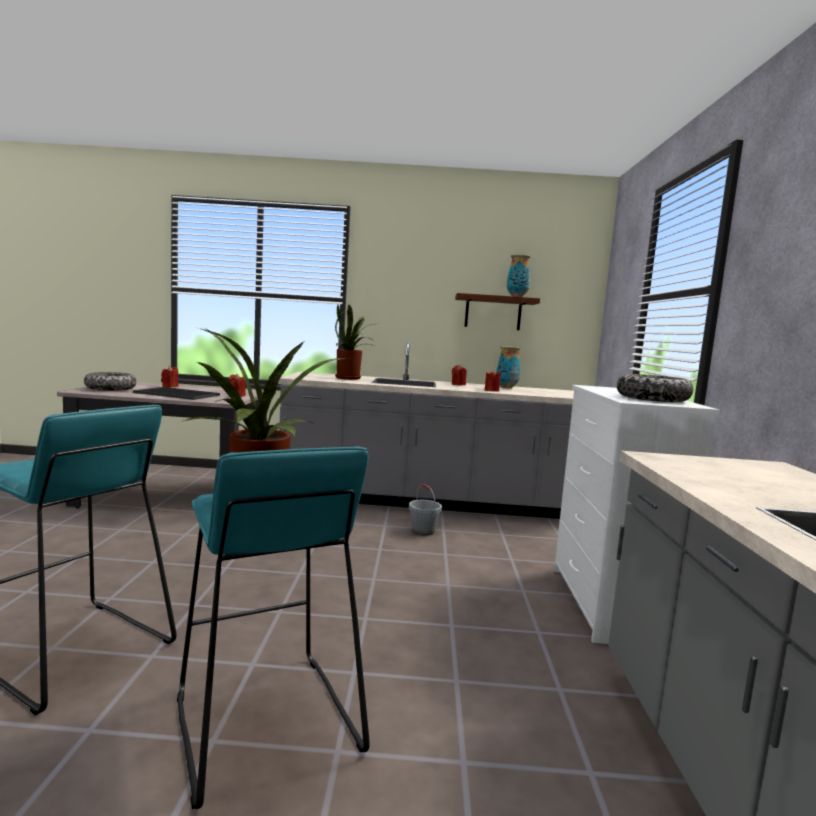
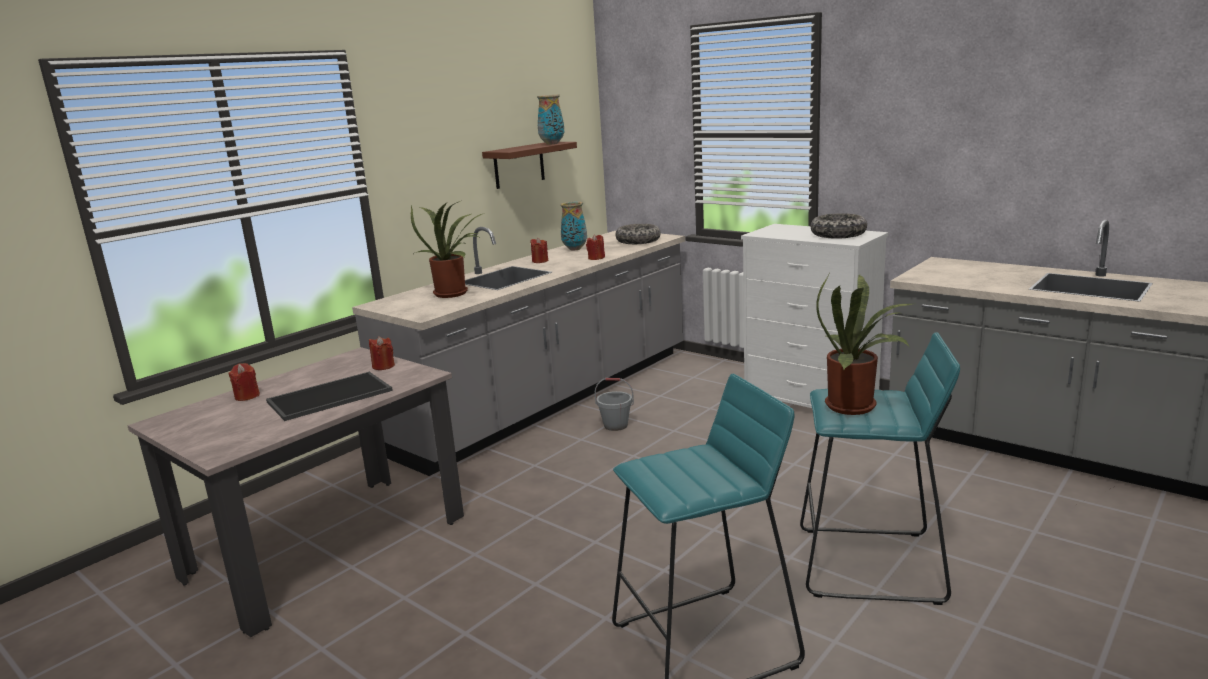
camera: 50 degrees left, 10 degrees up
(110, 388) = (222, 433): bowl -> bowl (638, 241)

